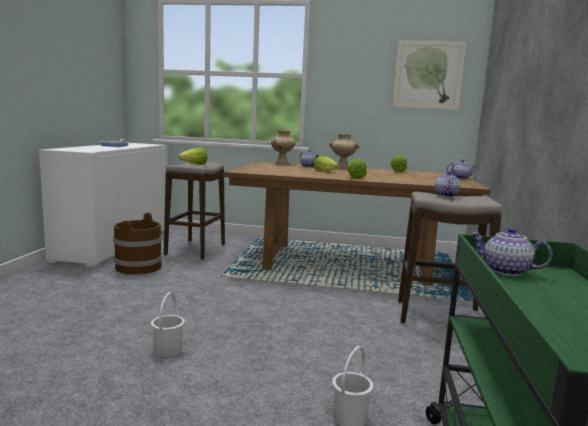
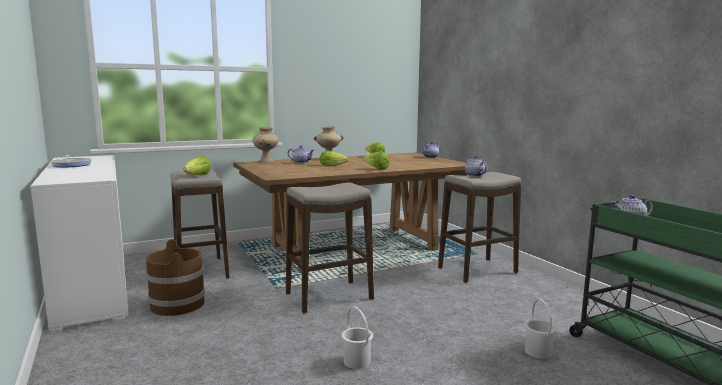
camera: 35 degrees left, 0 degrees up
(247, 294) = (329, 297): none -> stool
(428, 75) = (378, 68): picture -> none

